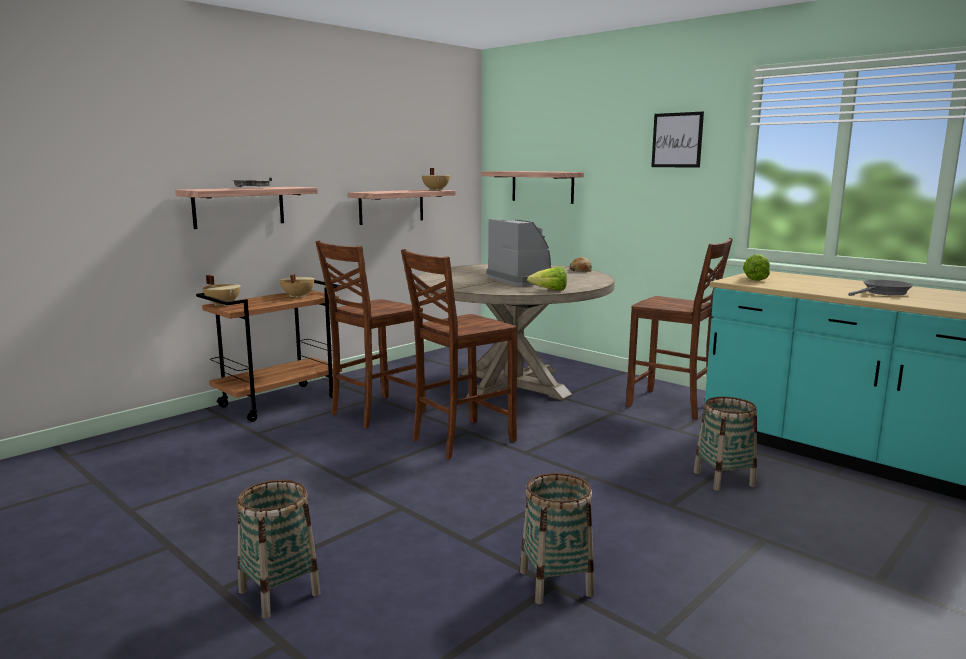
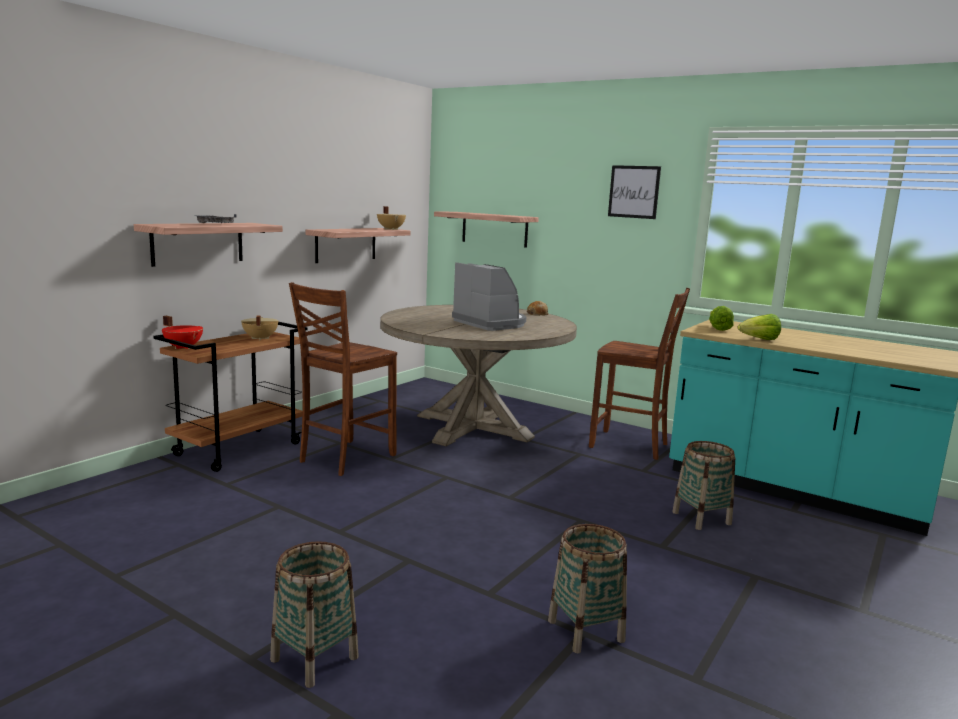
camera: 10 degrees left, 0 degrees up
(223, 304) = (184, 347): beige cooking pot -> red cooking pot
(460, 440) = (442, 486): brown chair -> none
(550, 290) = (523, 336): lettuce -> lettuce (759, 340)
(884, 293) = (837, 345): grey frying pan -> none

